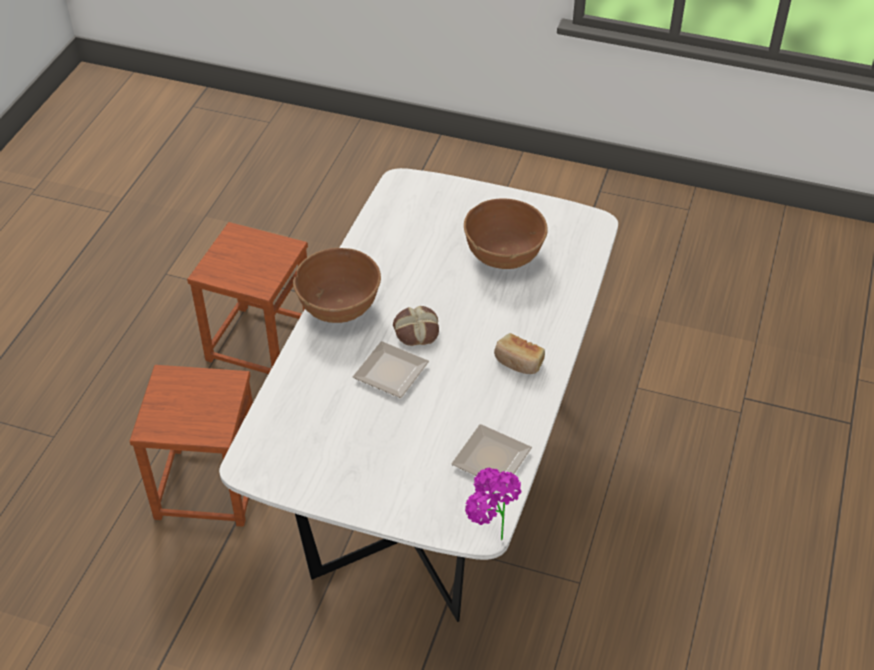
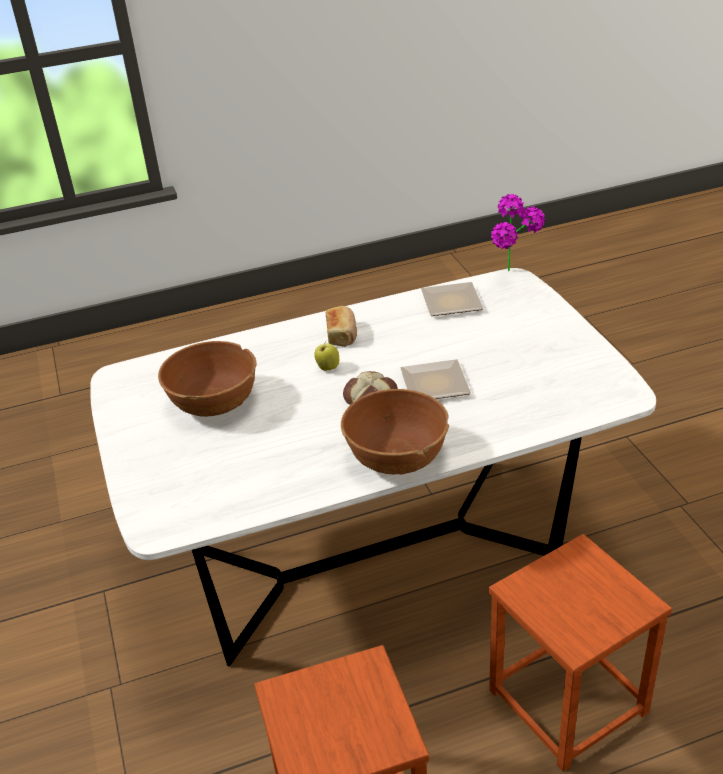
camera: 125 degrees left, 10 degrees down
(481, 329) = (327, 368): none -> apple

